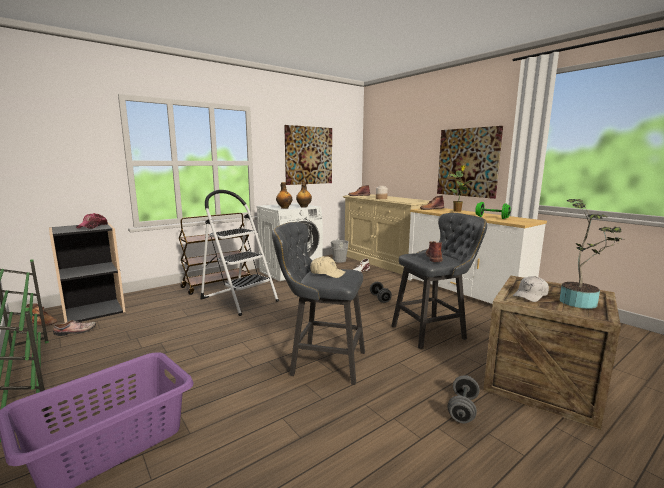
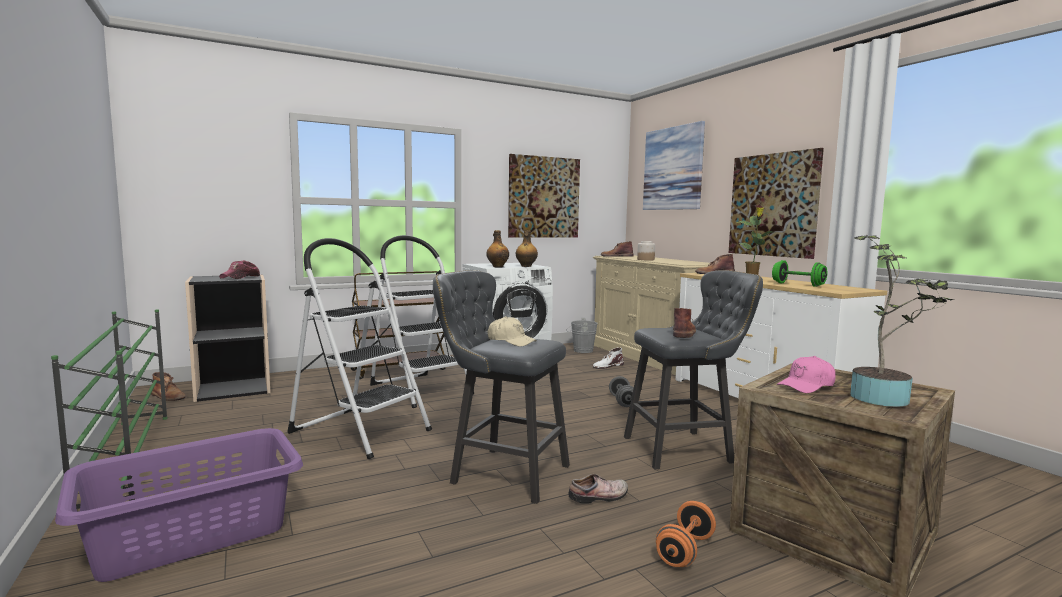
camera: 10 degrees right, 5 degrees down
(75, 332) = (202, 410): shoe -> shoe (600, 497)
(206, 338) = (358, 431): none -> step ladder
(396, 135) = (673, 168): none -> picture
(462, 409) = (685, 550): grey dumbbell -> orange dumbbell
(530, 295) = (807, 386): white cap -> pink cap

